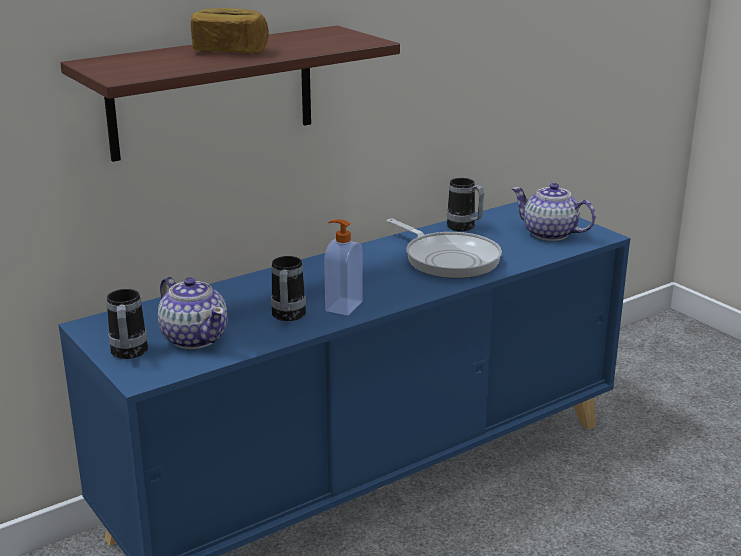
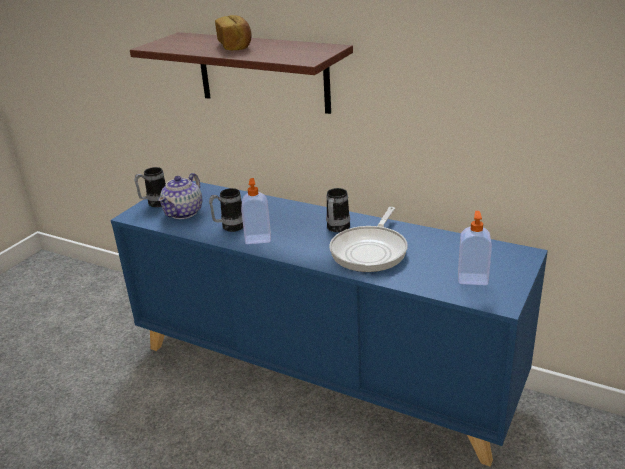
camera: 65 degrees right, 5 degrees up
(465, 228) = (438, 241): mug -> mug (336, 229)
(550, 234) = (472, 278): teapot -> soap dispenser

